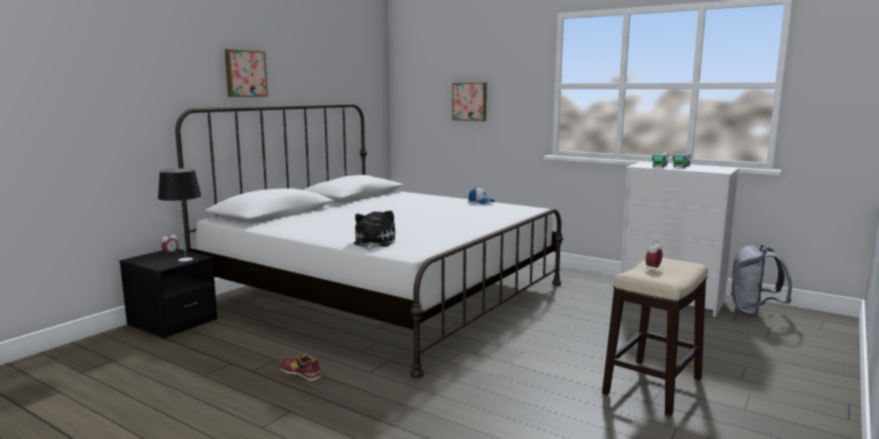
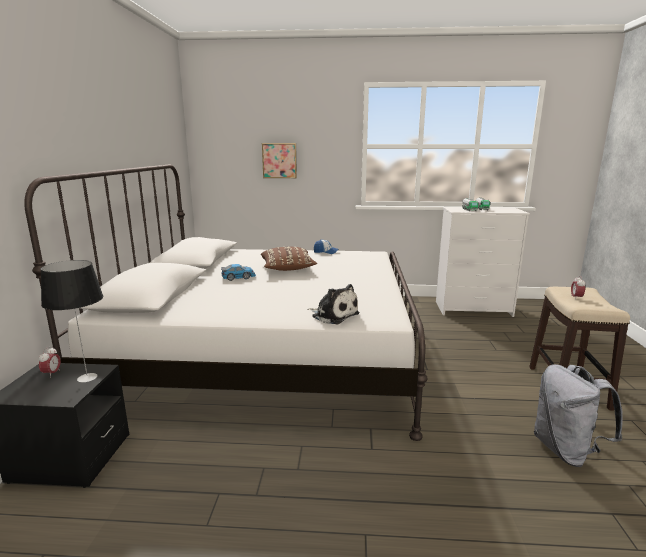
camera: 30 degrees left, 5 degrees up
(245, 73) = (82, 131): picture -> none
(300, 373) = (310, 476): shoe -> none
(358, 210) = (239, 277): none -> toy car
(373, 243) = (333, 315): plush toy -> plush toy turned 150 degrees clockwise
(412, 210) = (287, 269): none -> brown pillow
(754, 312) = (526, 308): grey backpack -> grey backpack (566, 451)

